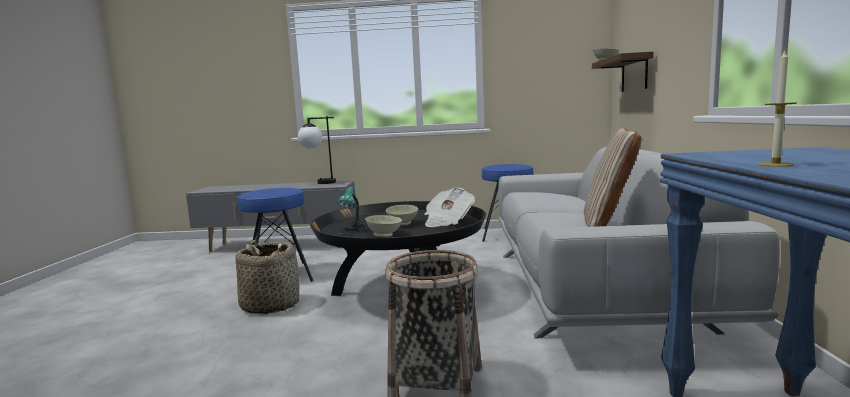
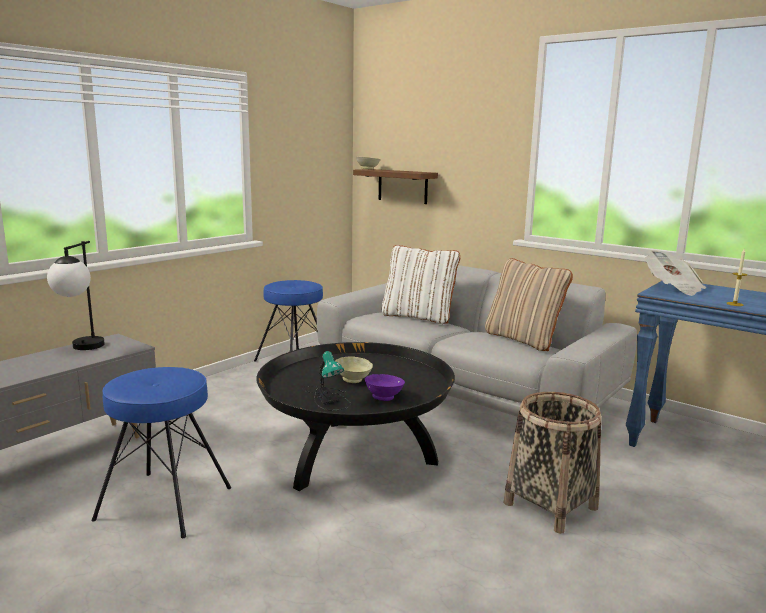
camera: 55 degrees left, 5 degrees up
(270, 305) = (264, 533): basket -> none
(384, 235) = (384, 397): beige bowl -> purple bowl
(447, 221) = (383, 366): newspaper -> newspaper (673, 288)
(565, 197) = (418, 317): none -> white pillow

